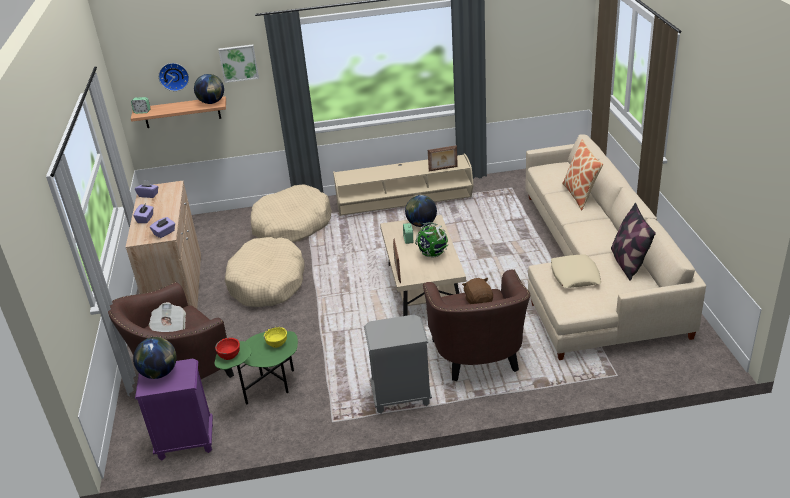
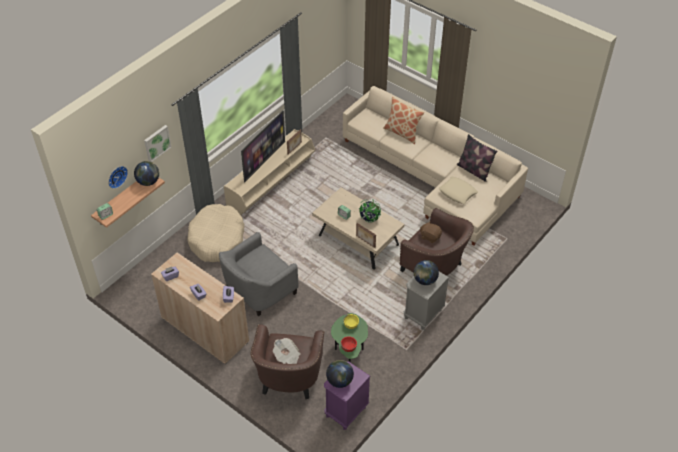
camera: 45 degrees left, 15 degrees up
(267, 283) = (258, 290): beige dog bed -> grey armchair
(398, 167) = (264, 161): none -> television
(421, 224) = (338, 200): globe -> globe (425, 280)

